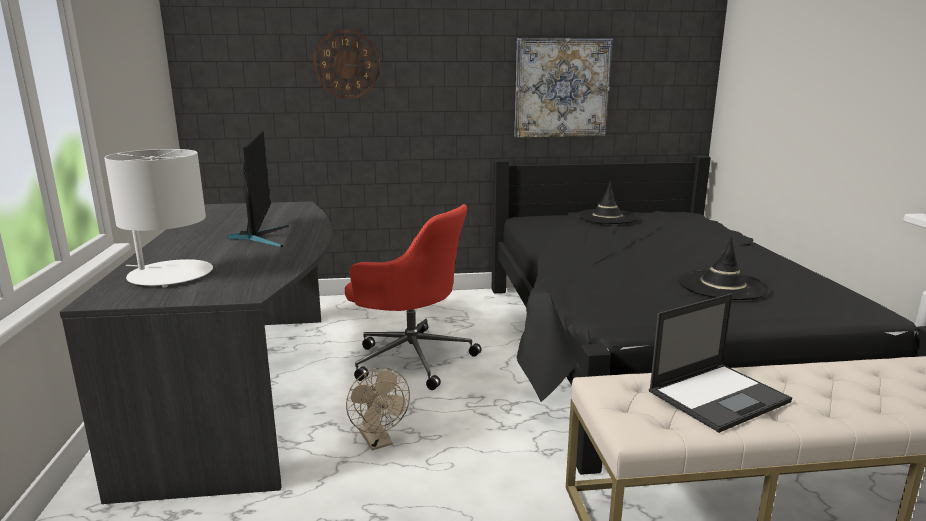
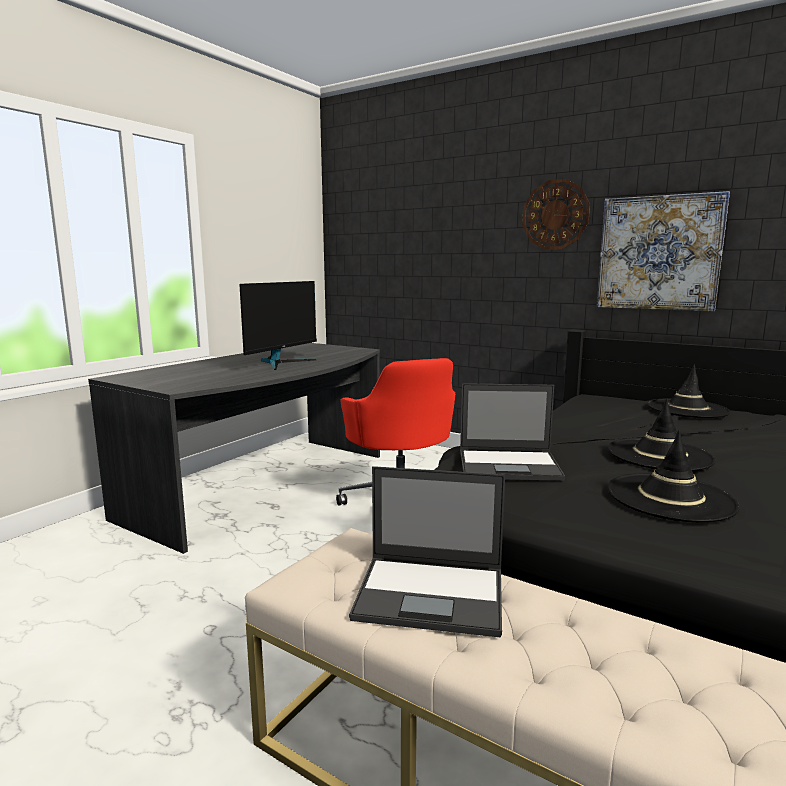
camera: 40 degrees right, 5 degrees down
(170, 275) = (177, 372): white table lamp -> none
(346, 64) = (441, 233): wall clock -> wall clock (555, 215)
(378, 441) = (282, 550): beige fan -> none
(607, 290) = (510, 465): none -> laptop
(663, 257) = (659, 455): none -> black hat

